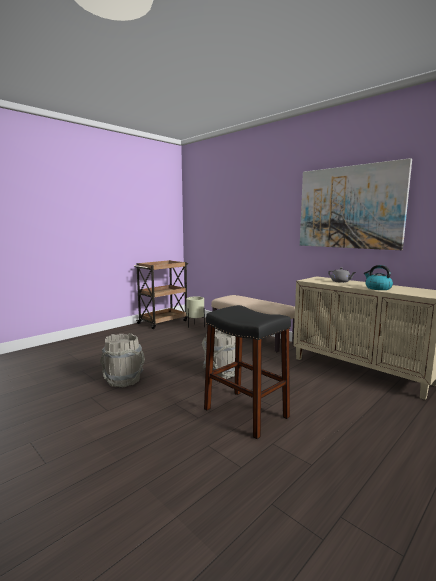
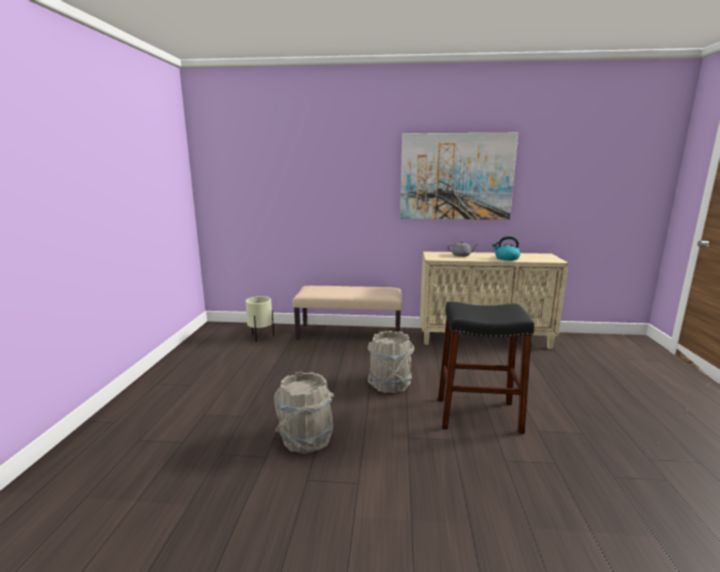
camera: 40 degrees left, 5 degrees up
(163, 322) = (204, 343): brown cart -> none

